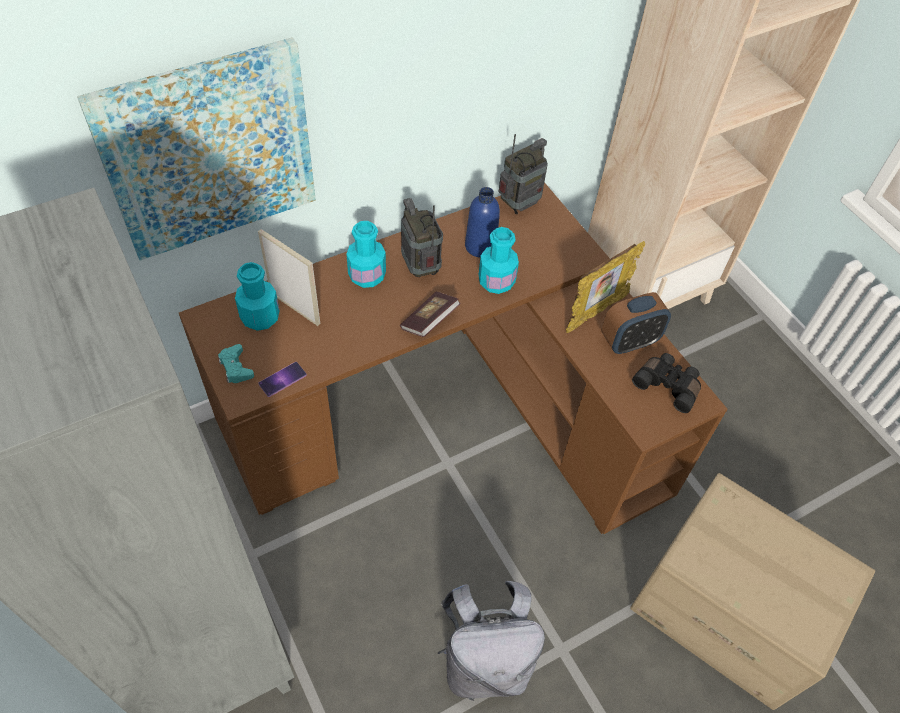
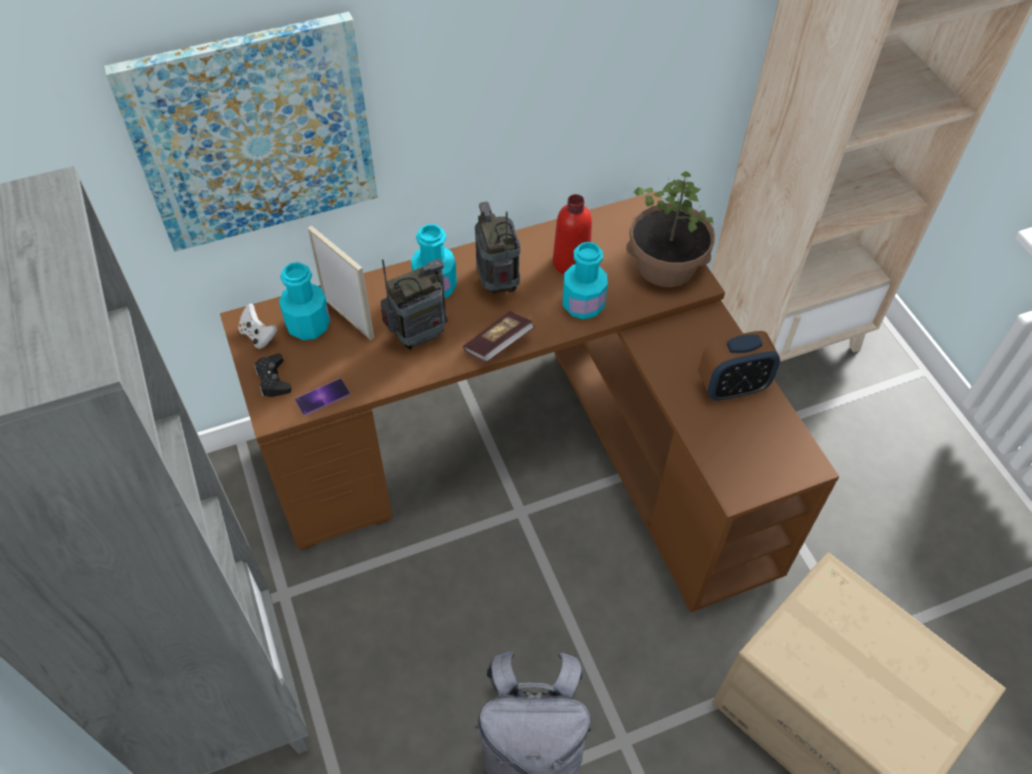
camera: 10 degrees right, 0 degrees up
(217, 329) = (258, 335): none -> white game controller
(236, 367) = (273, 379): turquoise game controller -> black game controller
(480, 246) = (571, 263): blue bottle -> red bottle
(519, 205) = (624, 218): radio -> radio (419, 336)
(561, 242) = (666, 265): none -> potted plant
(595, 313) = (696, 350): picture frame -> none
(668, 385) = (771, 442): black binoculars -> none

